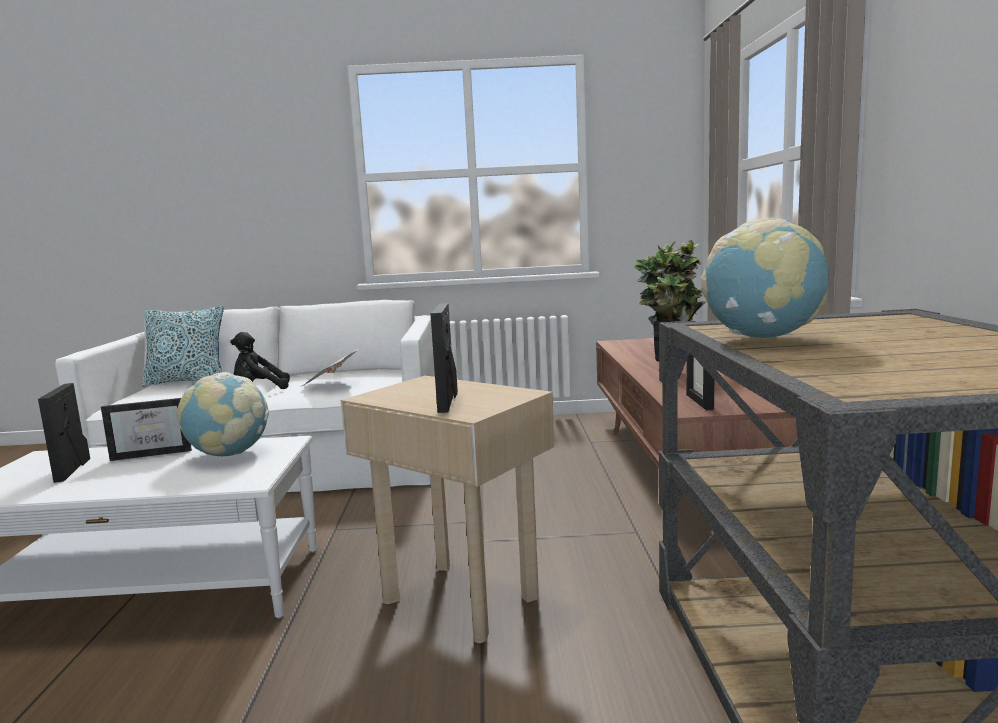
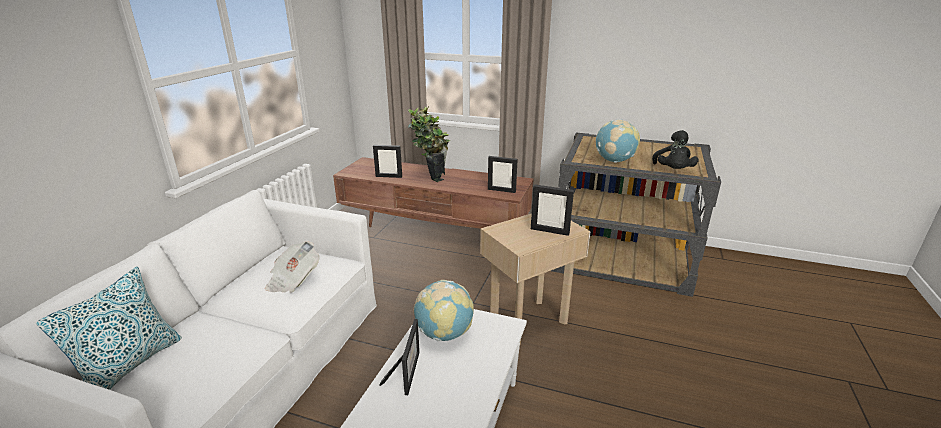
camera: 70 degrees left, 15 degrees up
(72, 470) = (415, 415): picture frame -> picture frame (389, 176)
(260, 389) = (249, 317): black plush toy -> black plush toy (672, 171)

